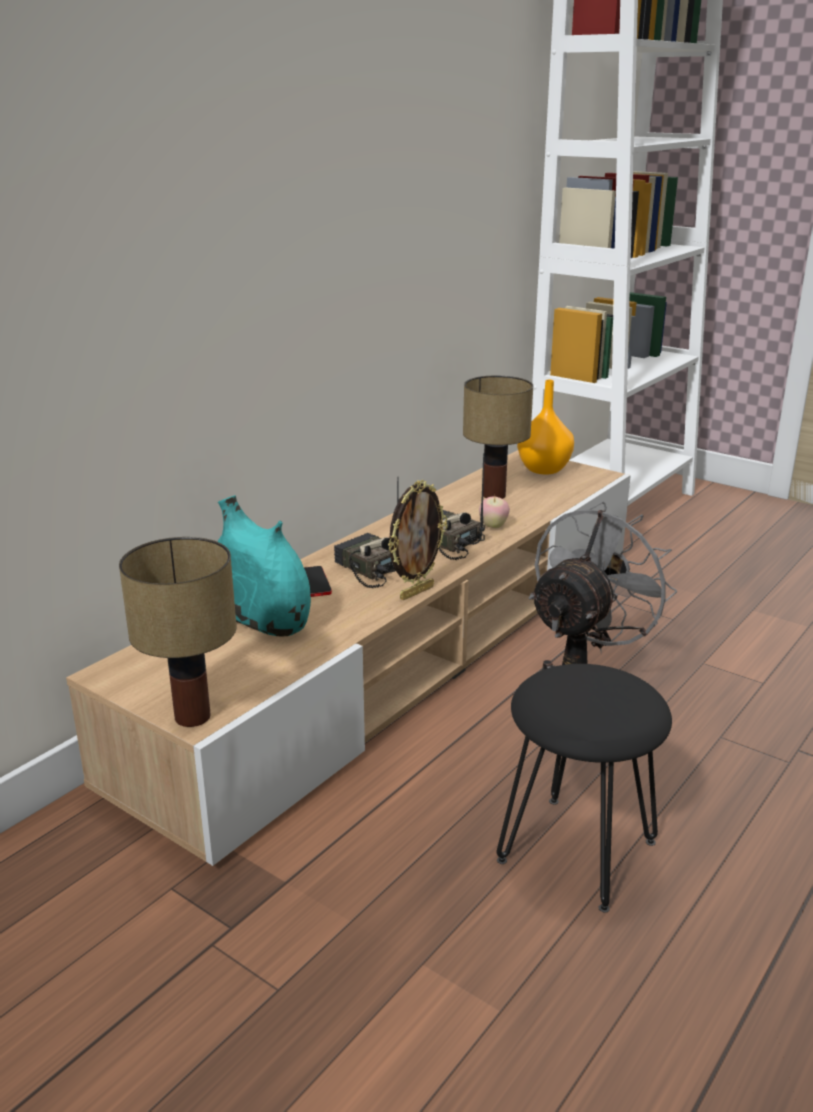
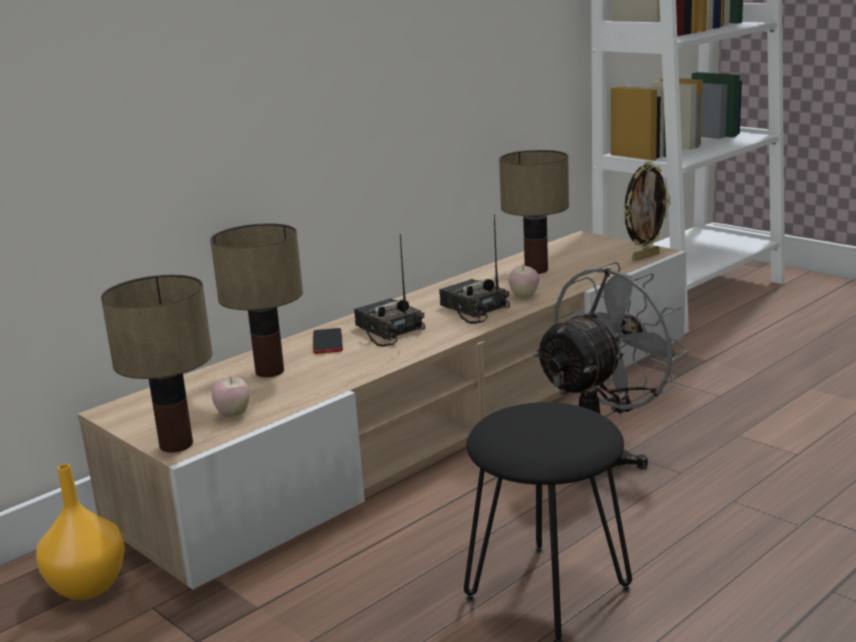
camera: 10 degrees right, 5 degrees down
(242, 676) = (233, 414): none -> apple
(261, 620) = (268, 372): turquoise vase -> table lamp
(416, 592) = (423, 350): picture frame -> picture frame (644, 256)
(544, 469) = (597, 247): orange vase -> orange vase (88, 586)

